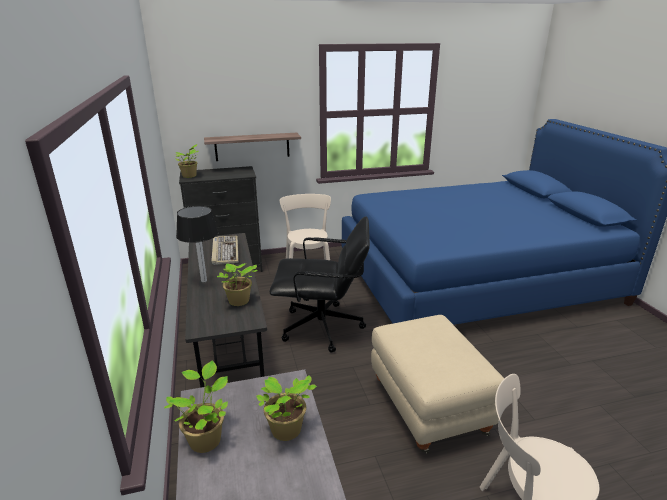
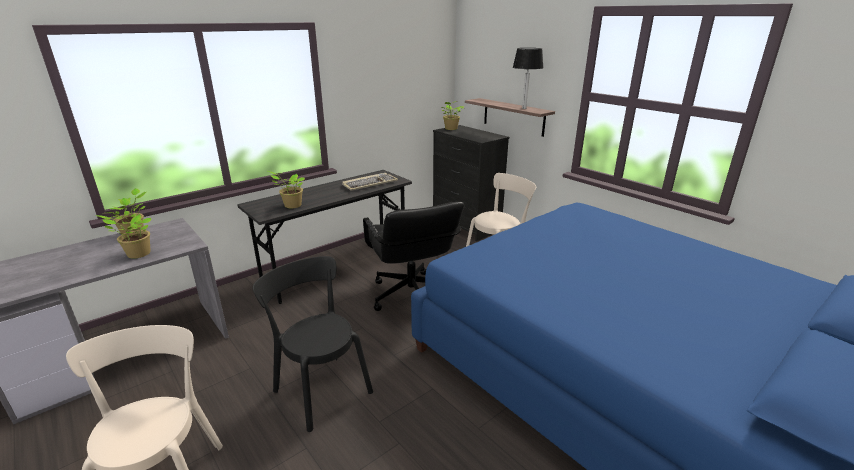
camera: 65 degrees right, 0 degrees up
(204, 281) = (317, 189): table lamp -> table lamp (524, 108)
(427, 408) = (320, 388): beige ottoman -> black chair

